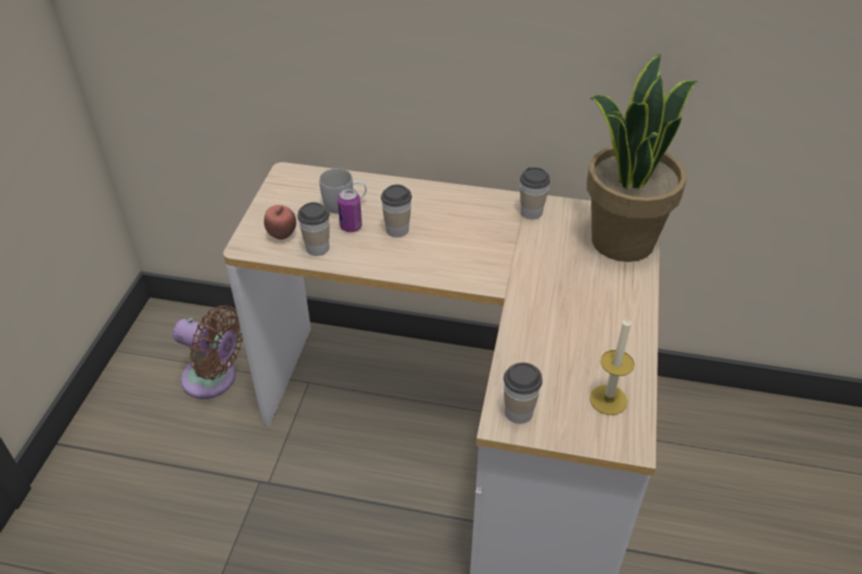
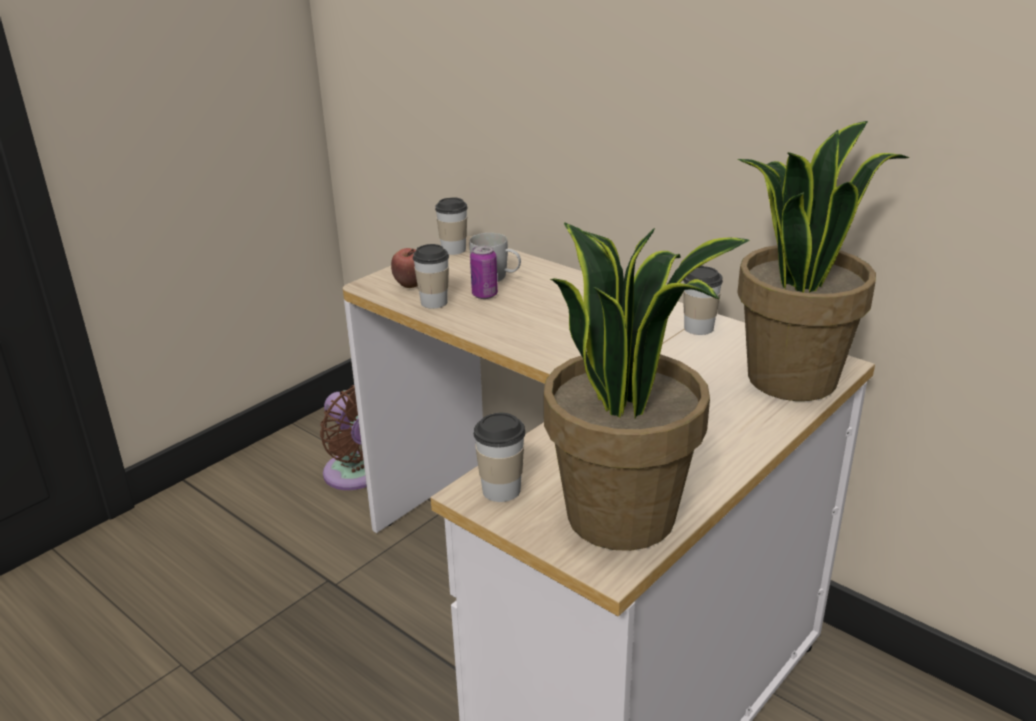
camera: 30 degrees right, 15 degrees down
(397, 230) = (530, 307): cup -> cup (453, 250)
(608, 400) = (623, 515): candle -> potted plant

